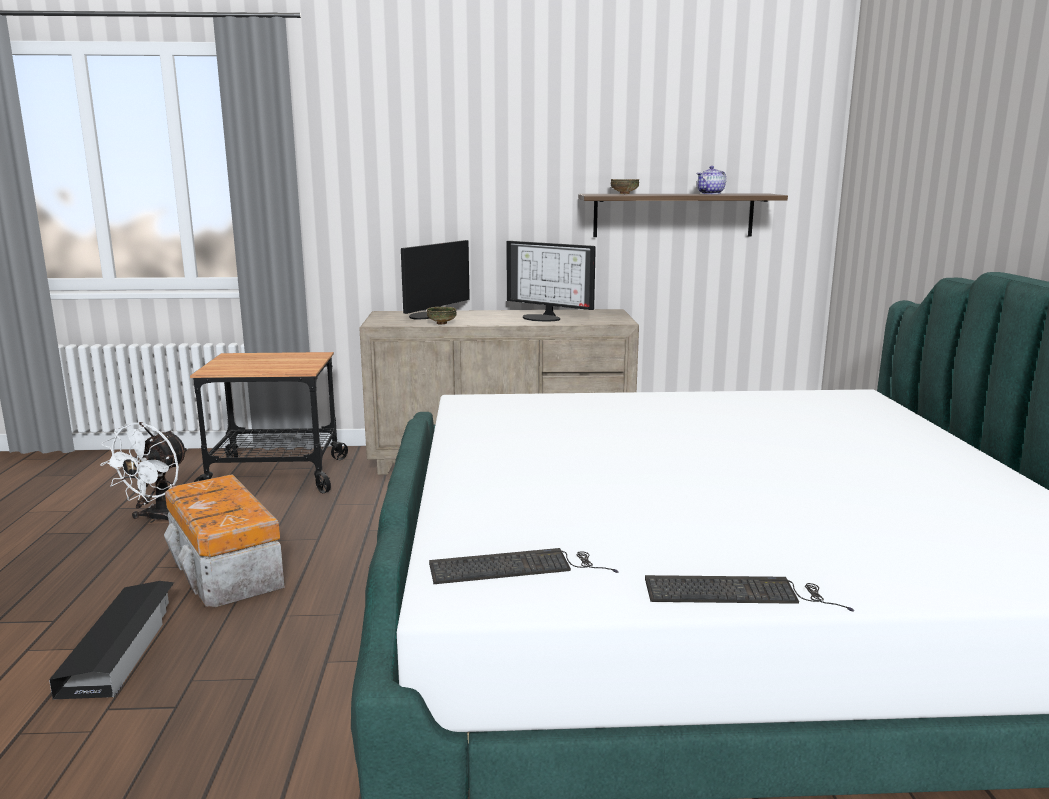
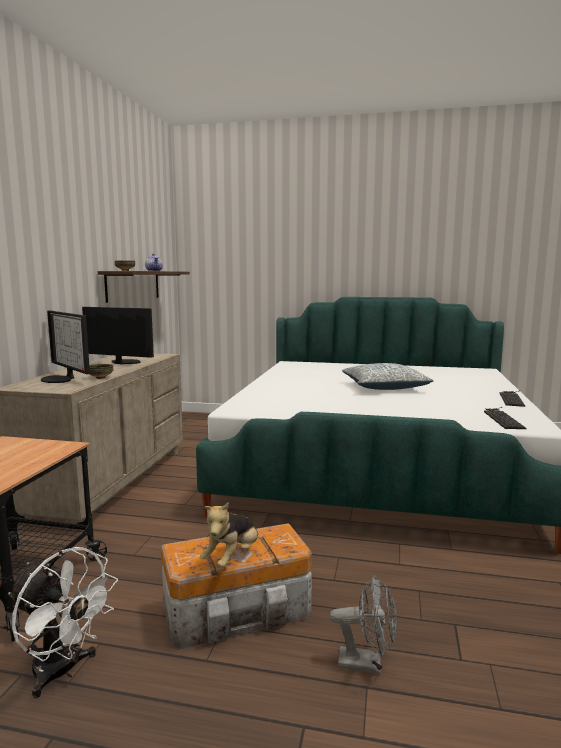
camera: 75 degrees left, 5 degrees down
(121, 646) = (367, 663): black storage box -> grey fan
(196, 502) = (232, 557): none -> plush toy
(544, 317) = (123, 362): monitor -> monitor turned 120 degrees counterclockwise
(714, 469) = (385, 387): none -> pillow

